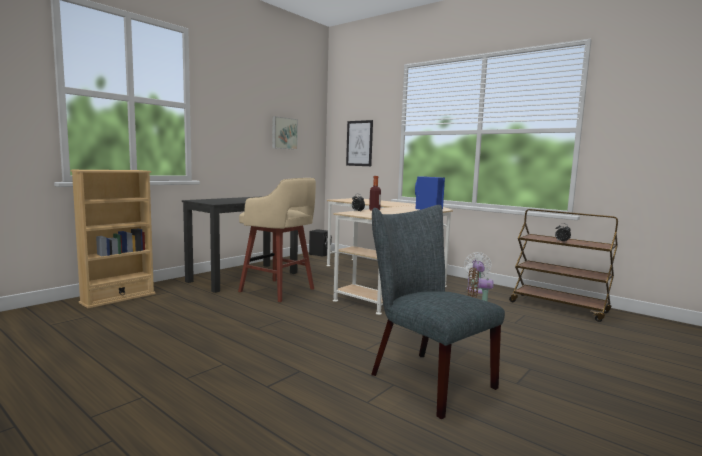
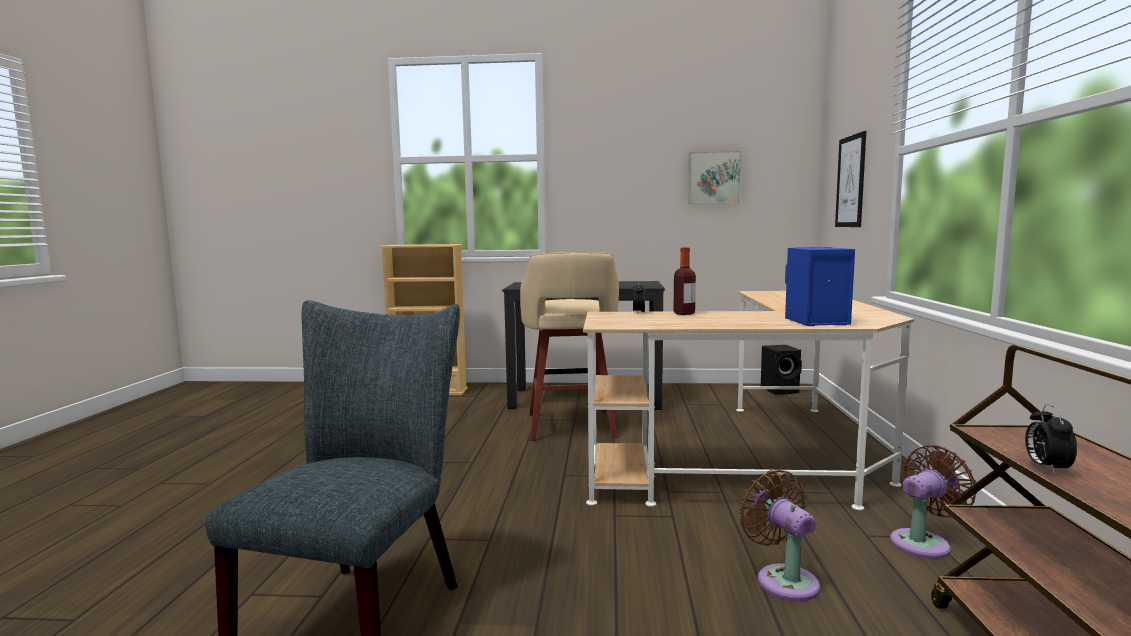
camera: 55 degrees right, 0 degrees up
(476, 289) = (923, 543): white fan -> brown fan

